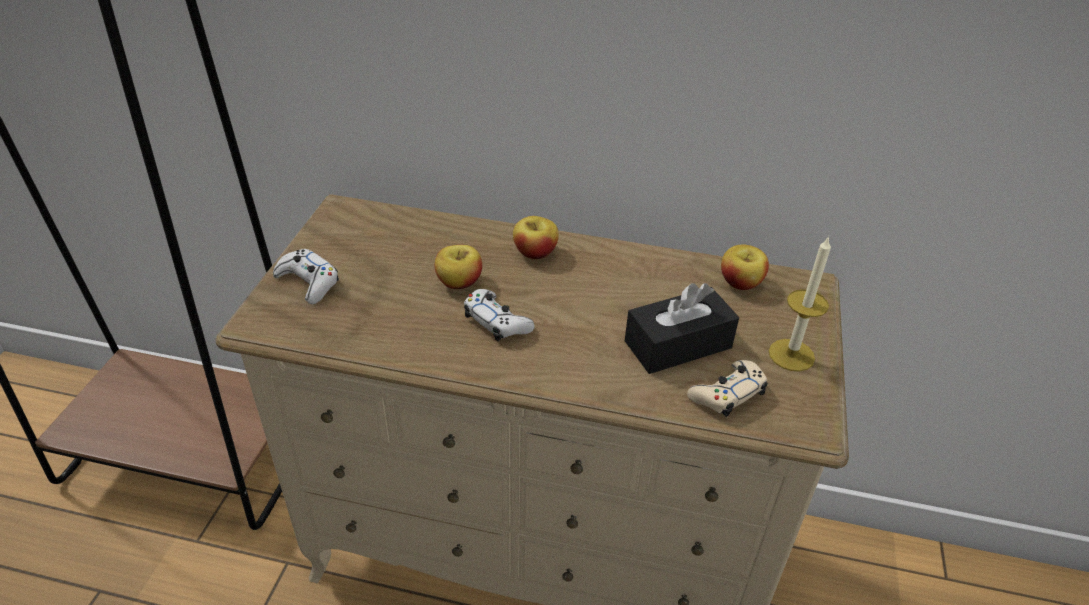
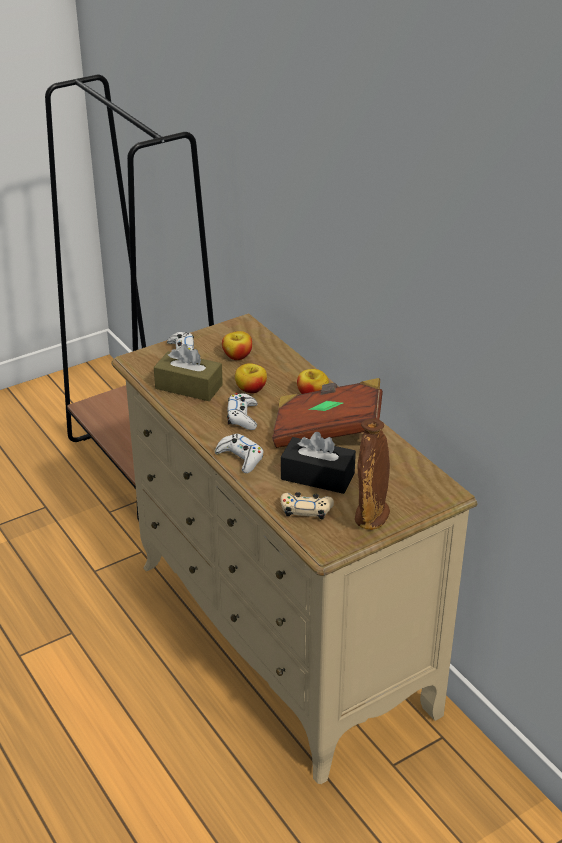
camera: 45 degrees right, 5 degrees down
(378, 320) = (189, 387): none -> brown tissue box
(568, 376) = (240, 458): none -> white game controller
(610, 285) = (327, 431): none -> brown book
(740, 283) = (405, 469): apple -> apple (237, 356)
(791, 355) = (371, 515): candle -> brown vase

